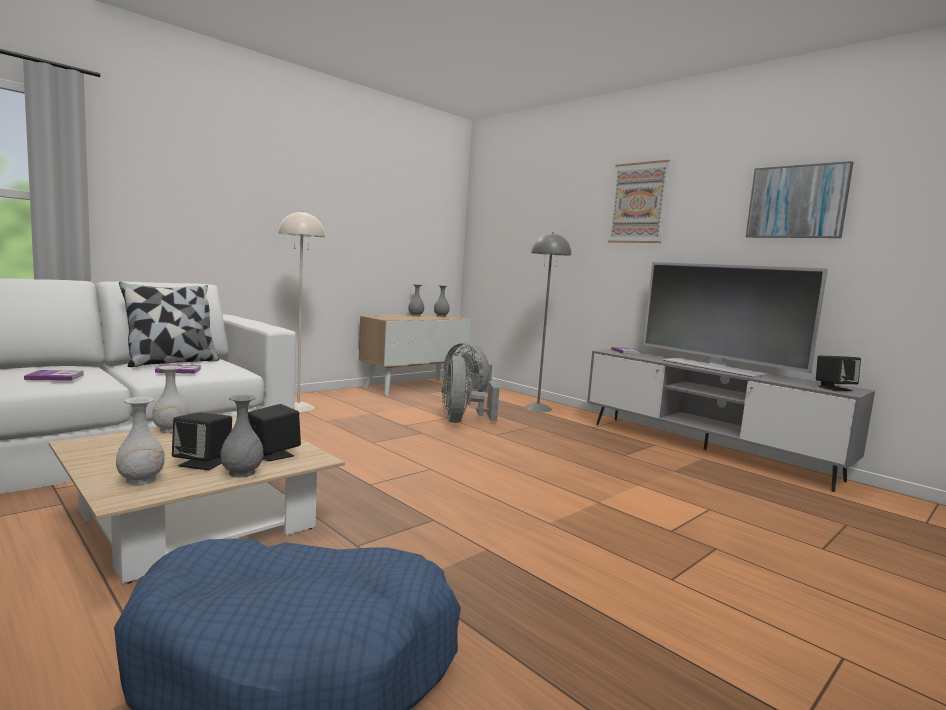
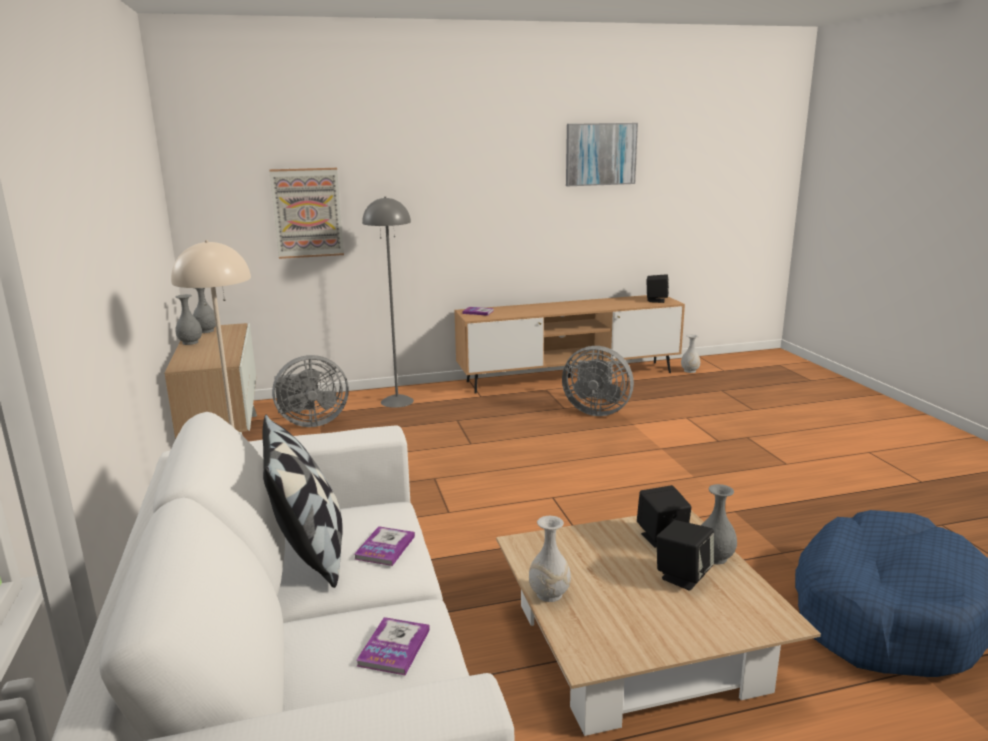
camera: 60 degrees left, 10 degrees up
(141, 480) = (730, 611): white vase -> white vase (690, 371)
(462, 421) = (410, 448): grey fan -> grey fan (596, 411)
(638, 203) = (454, 153): picture -> picture (307, 213)
(704, 449) = (569, 377): grey tv stand -> brown tv stand
(714, 367) = (569, 306): television -> none

